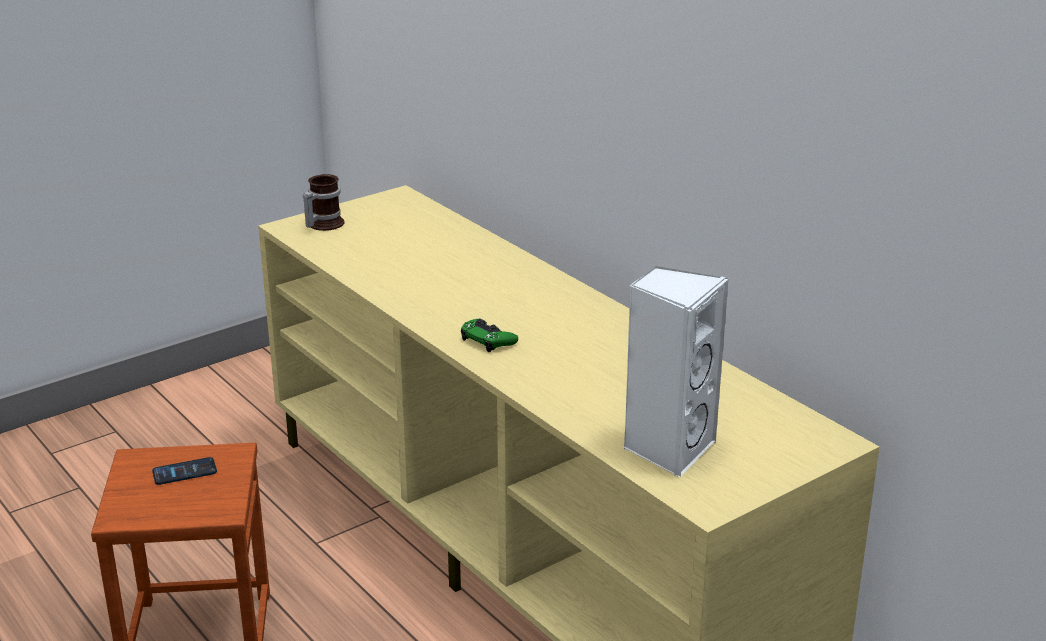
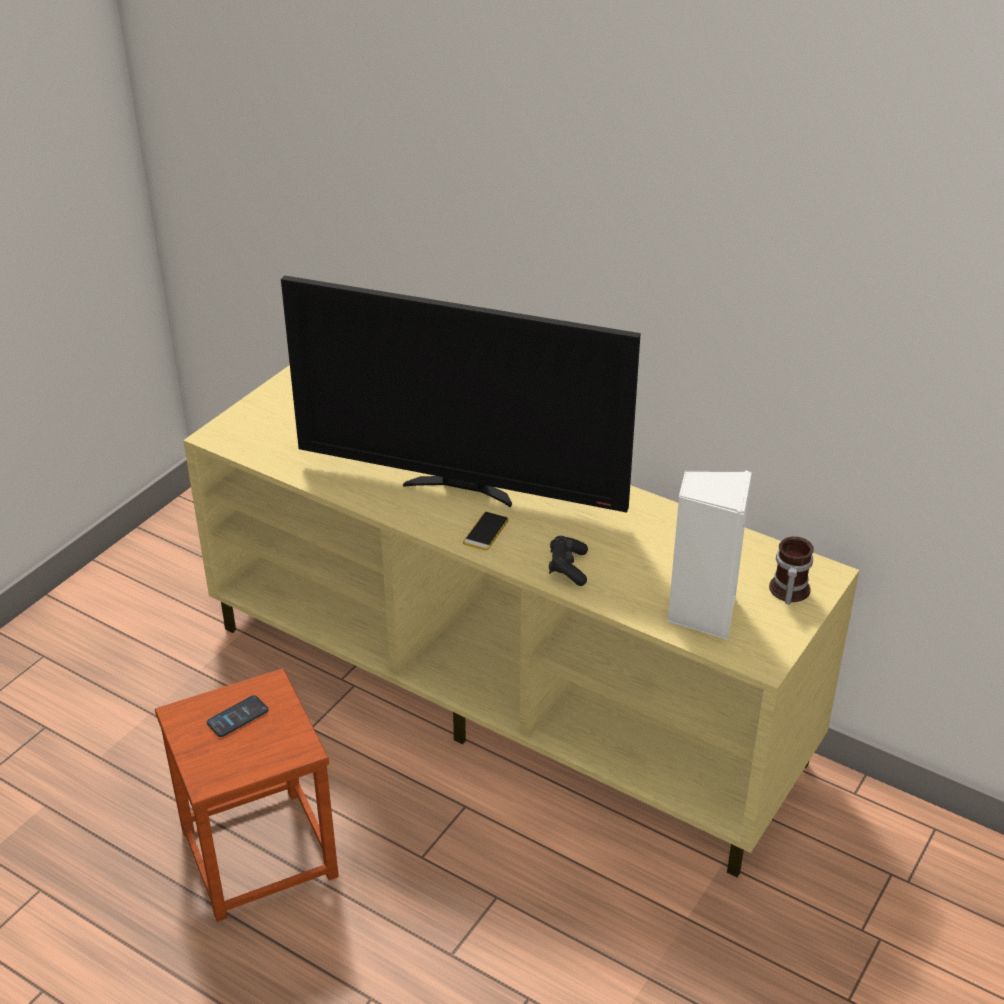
camera: 20 degrees left, 10 degrees up
(322, 224) = (246, 426): mug -> mug (787, 591)
(488, 340) = (486, 531): green game controller -> phone
(489, 303) = (461, 489): none -> television
(550, 384) = (568, 568): none -> black game controller

